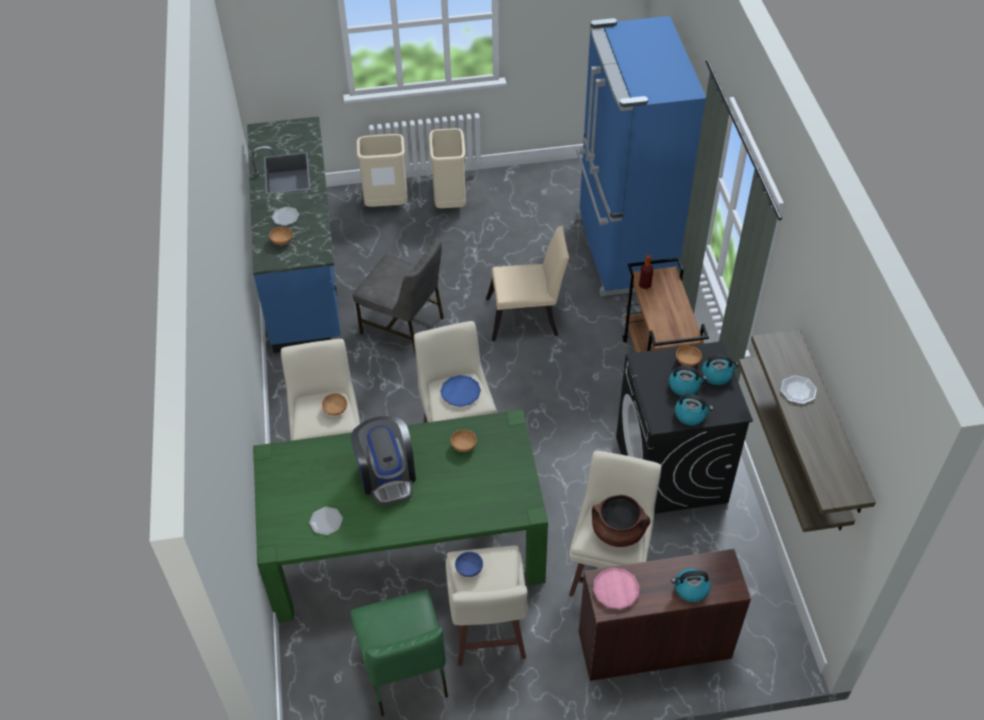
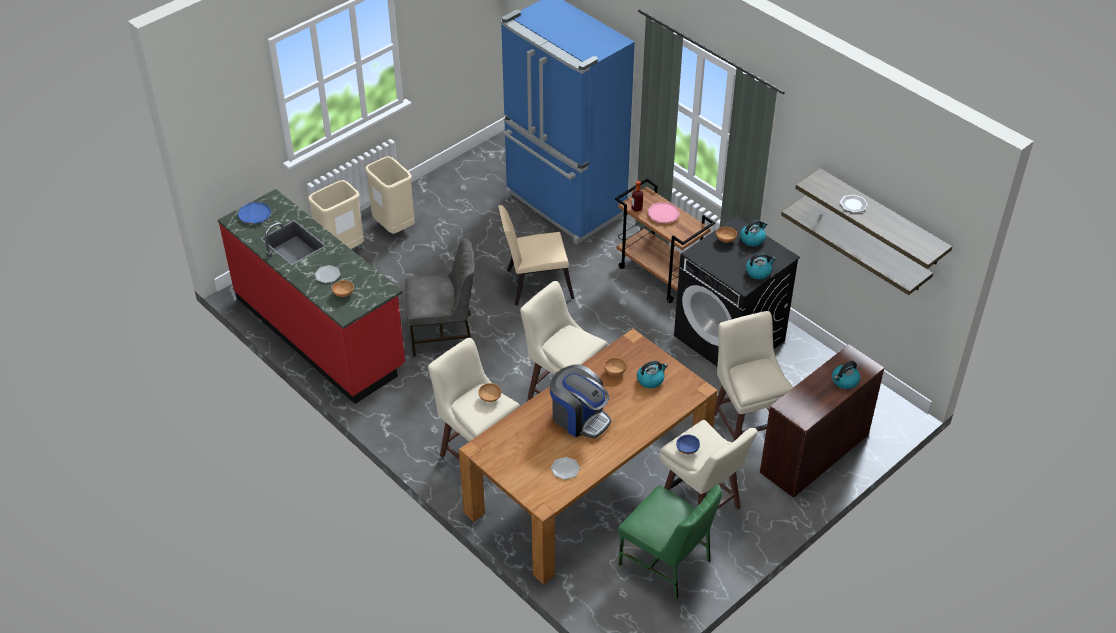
camera: 35 degrees left, 5 degrees down
(304, 272) = (320, 333): blue counter -> red counter
(404, 544) = (589, 483): green dining table -> brown dining table
(460, 393) = (572, 342): blue plate -> blue plate (254, 215)
(527, 317) = (534, 284): beige chair -> beige chair turned 150 degrees counterclockwise
(616, 590) = (800, 406): pink plate -> pink plate (663, 214)
(618, 531) = (762, 375): brown cooking pot -> none
(684, 386) = (738, 256): kettle -> kettle (650, 380)

